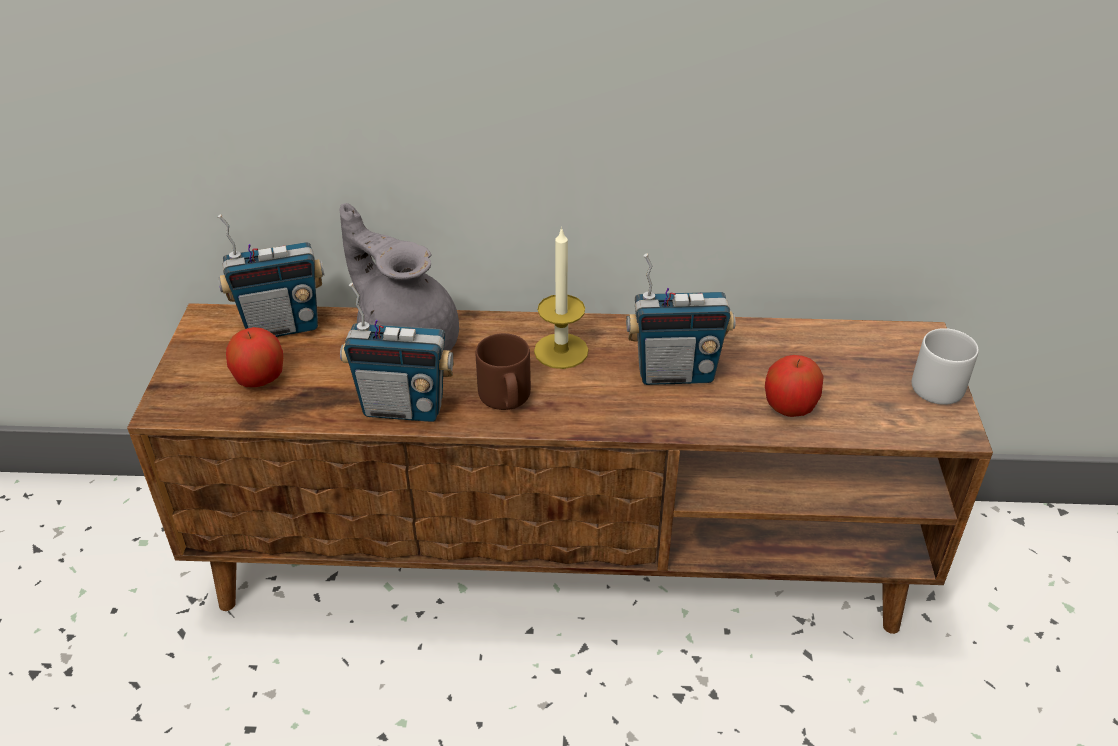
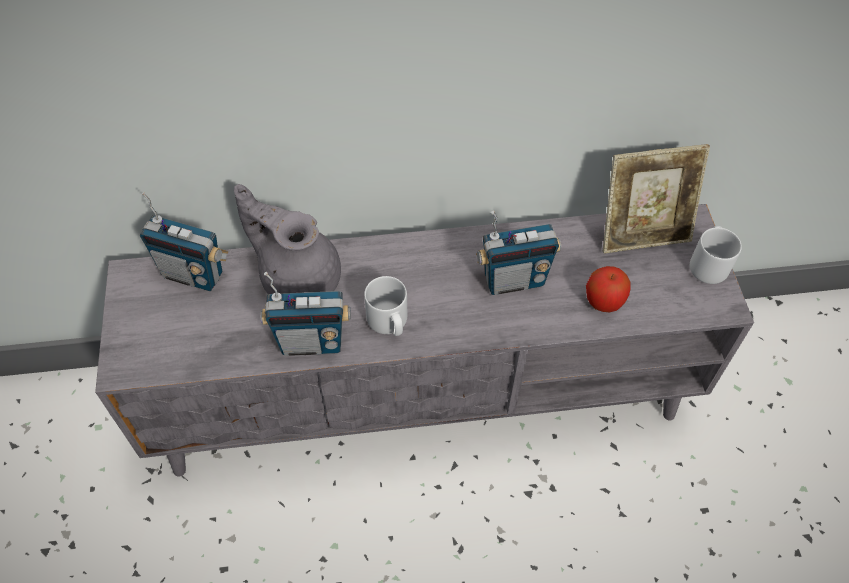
camera: 10 degrees left, 15 degrees up
(259, 379) = (189, 330): apple -> none
(282, 326) = (193, 274): radio -> radio turned 45 degrees clockwise
(506, 398) = (389, 322): brown mug -> grey mug
(561, 351) = (422, 270): candle -> none
(561, 559) = (425, 394): brown tv stand -> grey tv stand
(854, 343) = (642, 233): none -> picture frame

